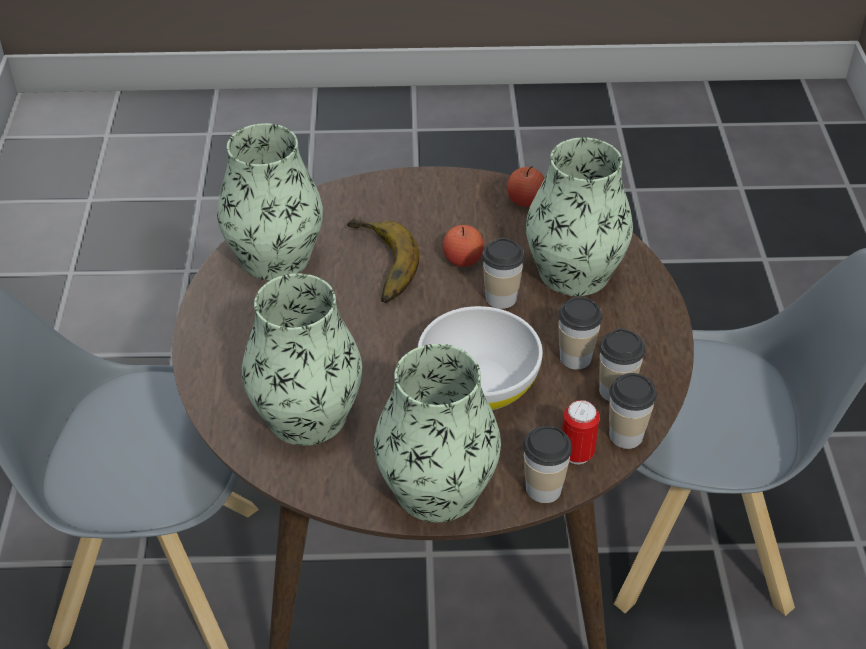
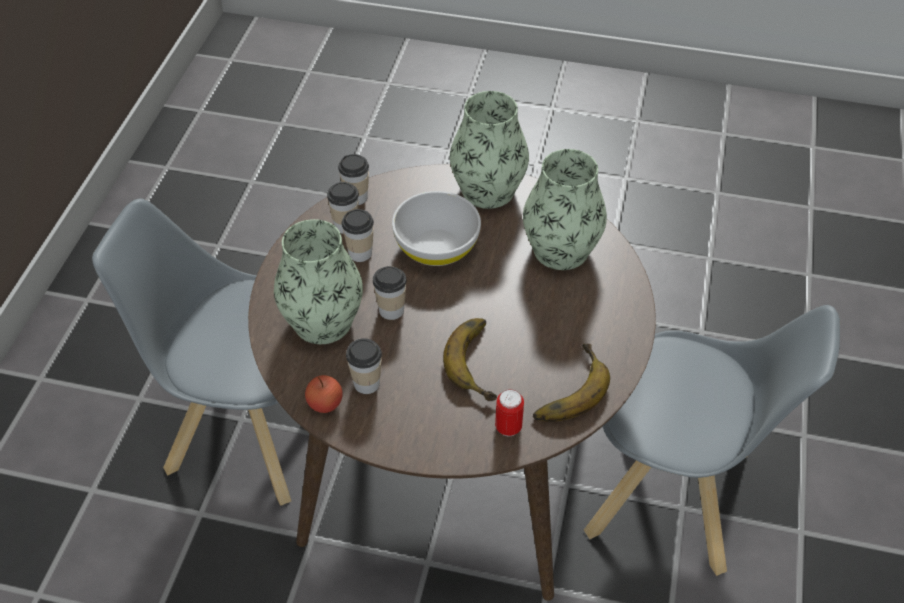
camera: 165 degrees left, 5 degrees up
(275, 257) = (565, 388): vase -> banana
(462, 260) = (407, 352): apple -> none
(543, 489) = (423, 178): cup -> cup (366, 383)
(576, 454) = (393, 193): can -> can (508, 427)

